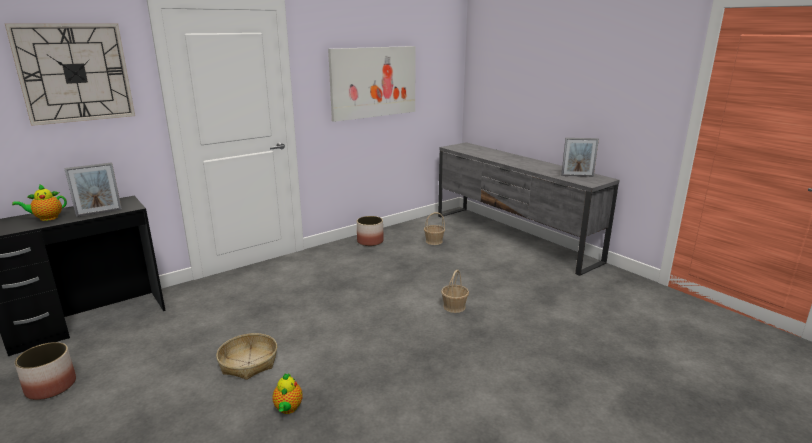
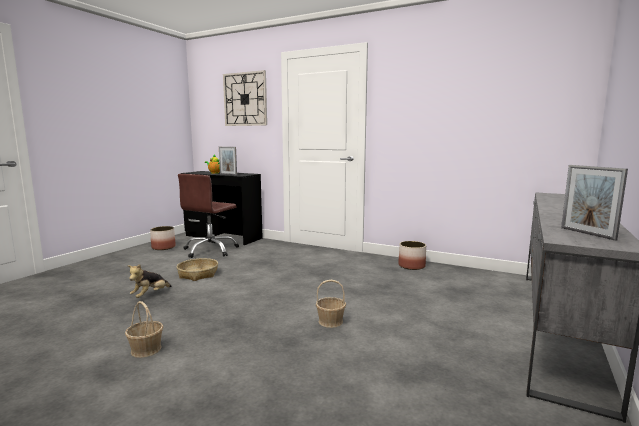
camera: 65 degrees right, 10 degrees down
(147, 341) = (210, 250): none -> brown office chair
(288, 409) = (150, 295): teapot -> plush toy
(373, 82) = (450, 111): picture -> none
(434, 241) = (459, 288): basket -> basket (146, 349)

